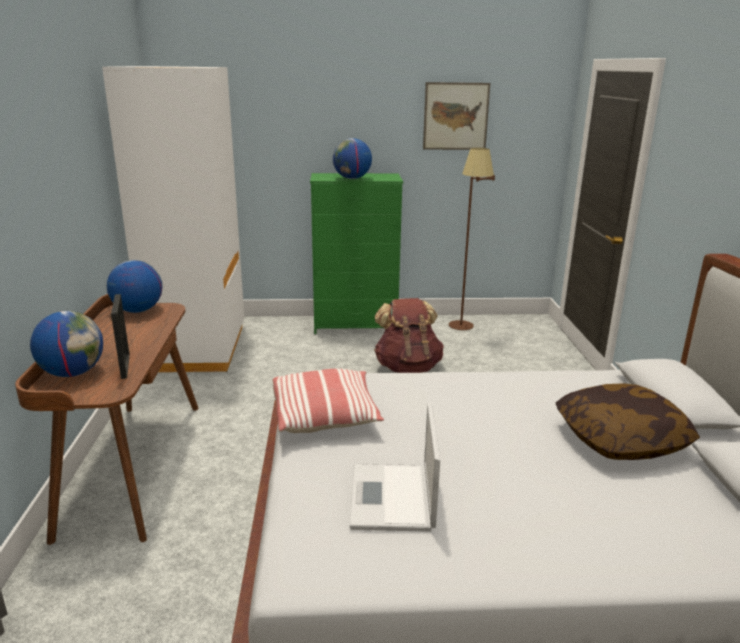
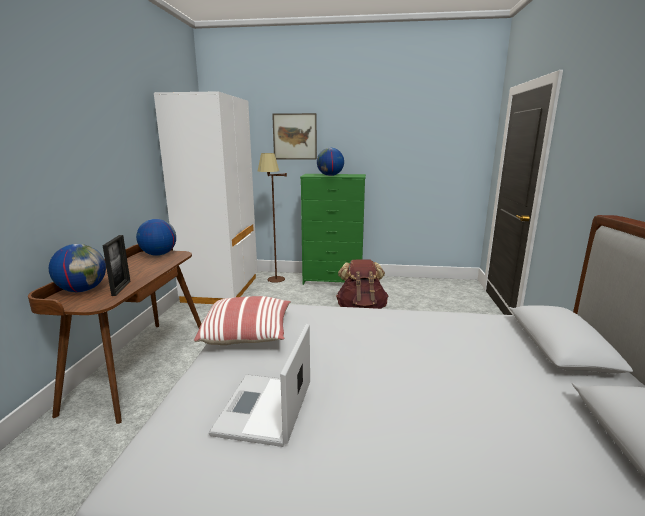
camera: 10 degrees right, 5 degrees down
(456, 116) = (407, 134): picture -> picture (295, 136)
(464, 329) = (411, 287): brown floor lamp -> brown floor lamp (275, 282)
(620, 439) = (502, 374): pillow -> none

